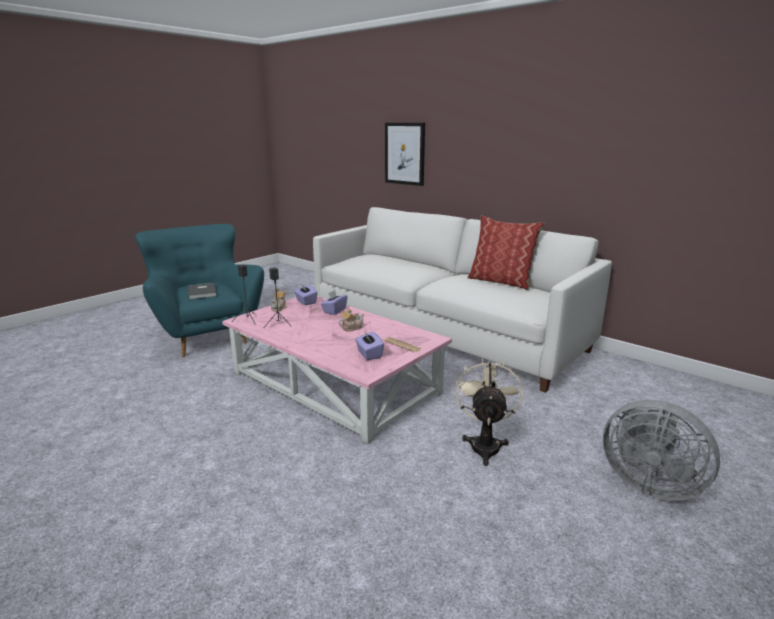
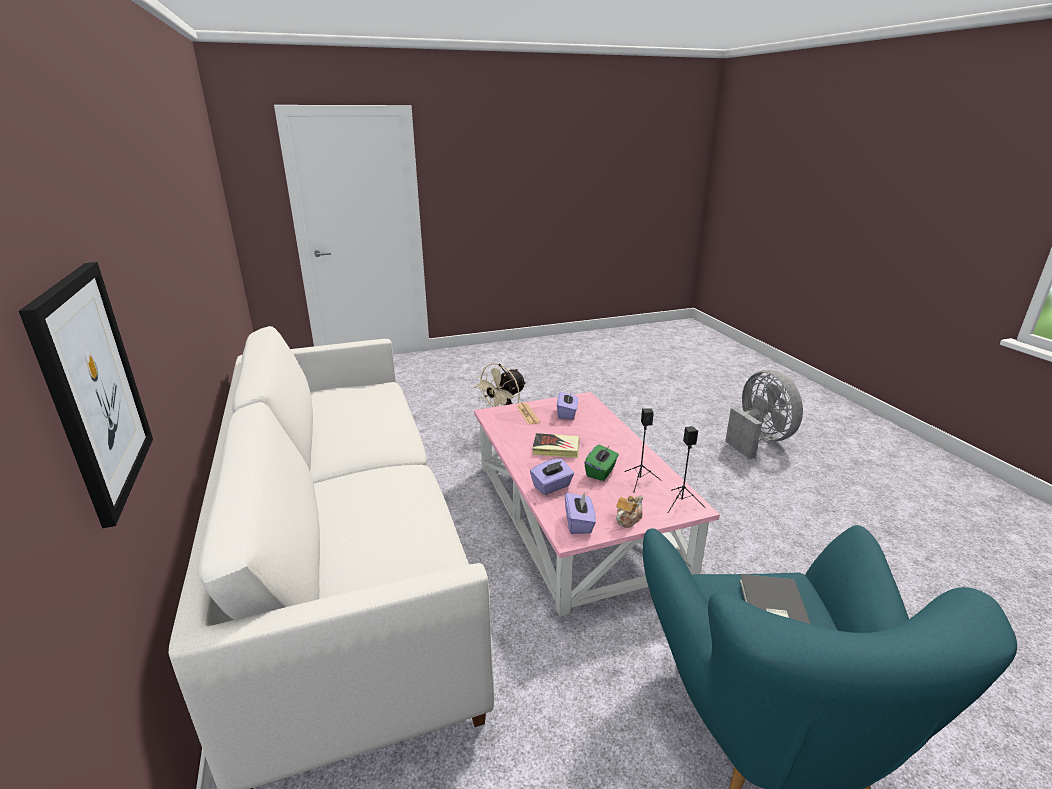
camera: 150 degrees left, 5 degrees up
(308, 323) = (601, 472): none -> green tissue box
(351, 328) = (556, 448): teapot -> book
(501, 281) = (322, 421): pillow -> none
(647, 483) = (446, 386): grey fan -> grey fan (758, 439)

